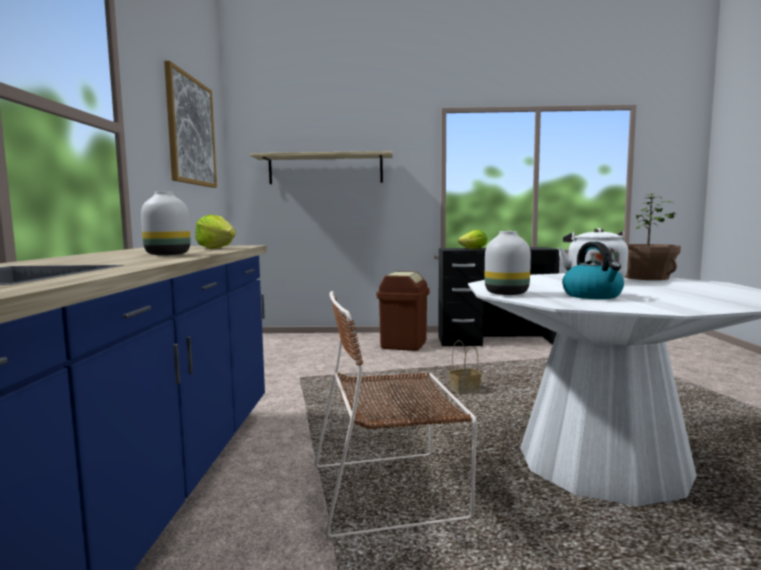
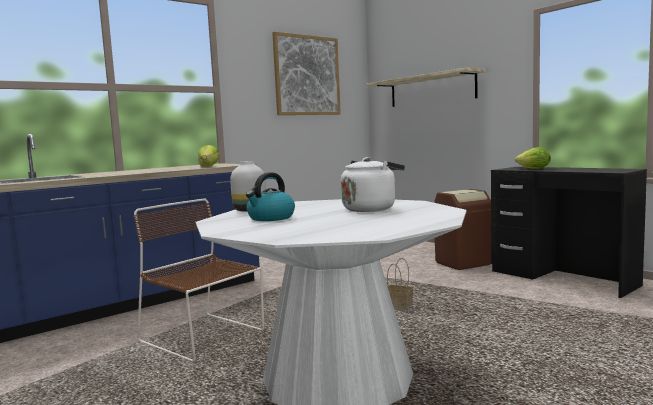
camera: 50 degrees right, 0 degrees up
(169, 254) = (151, 171): white vase -> none
(645, 277) = (434, 211): potted plant -> none

